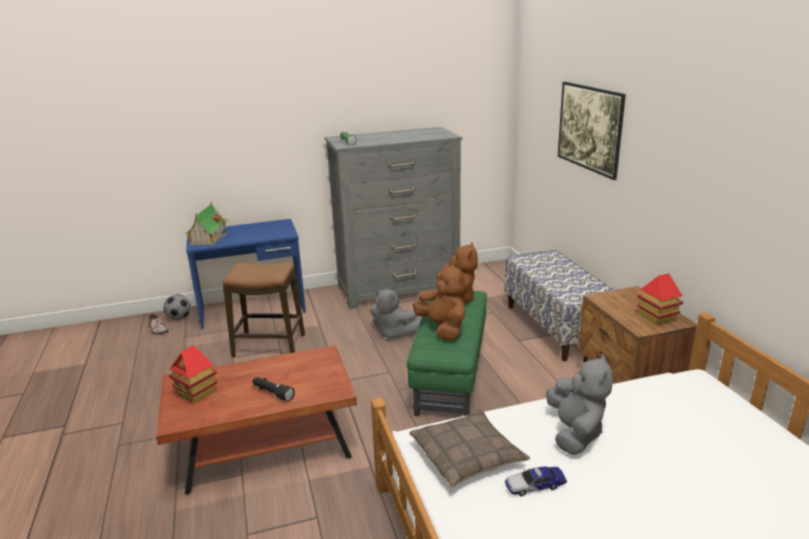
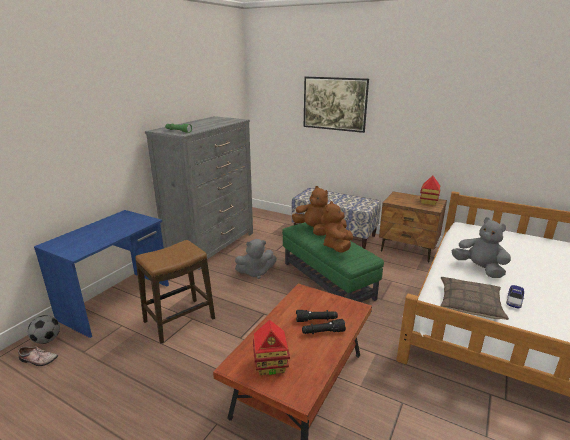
camera: 45 degrees left, 0 degrees up
(209, 238) = (74, 244): toy house -> none
(287, 381) = (316, 320): none -> black flashlight
(443, 328) = (337, 247): brown plush toy -> brown plush toy turned 90 degrees counterclockwise

